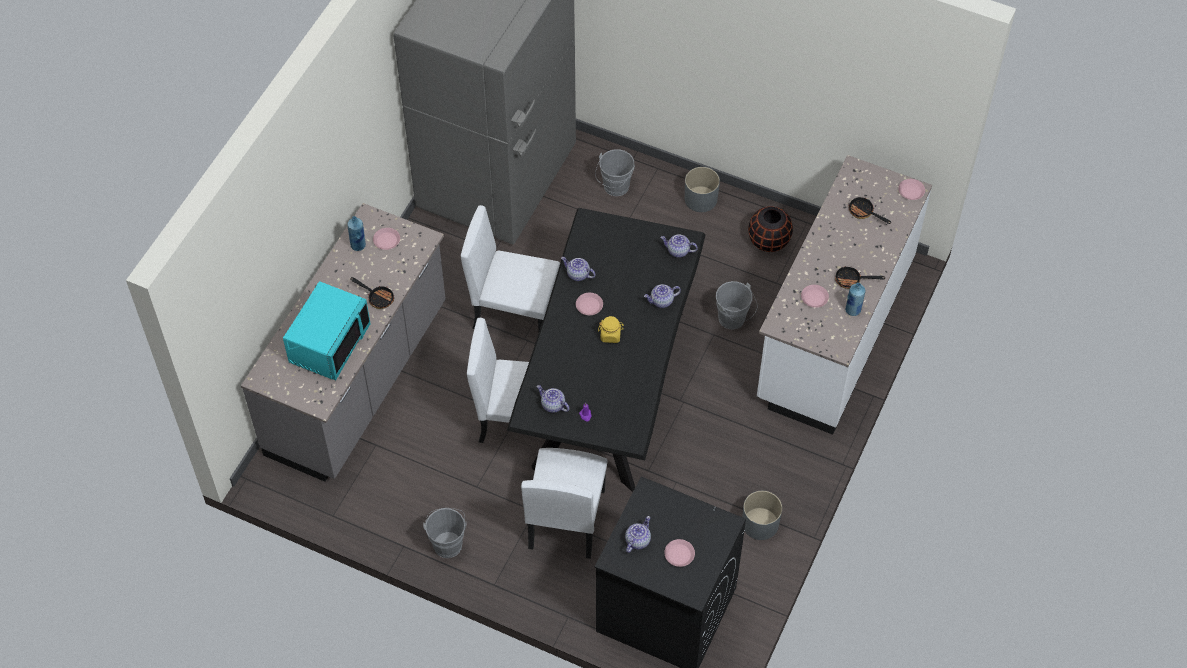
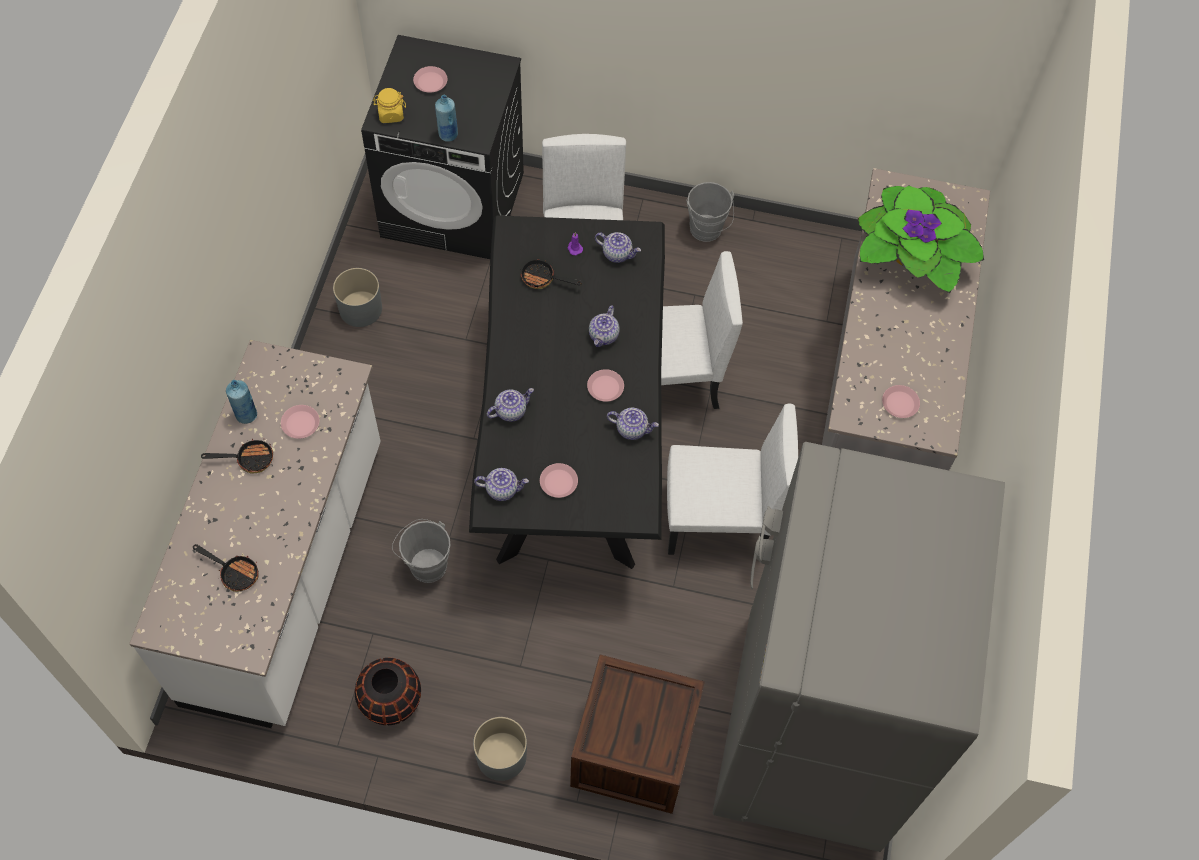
camera: 165 degrees right, 5 degrees up
(328, 343) = (911, 255): turquoise microwave -> potted plant
(358, 245) = (934, 390): blue bottle -> blue bottle (448, 135)
(377, 297) = (877, 323): frying pan -> frying pan (542, 279)
(610, 335) = (567, 352): yellow jar -> yellow jar (390, 114)
(615, 188) = (633, 750): grey bucket -> crate
(637, 540) = (479, 88): teapot -> teapot (604, 336)
(911, 191) = (162, 624): pink plate -> pink plate (558, 482)

